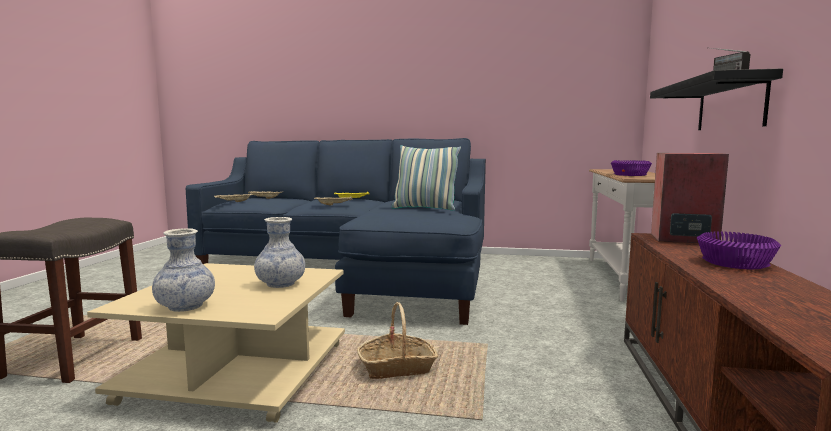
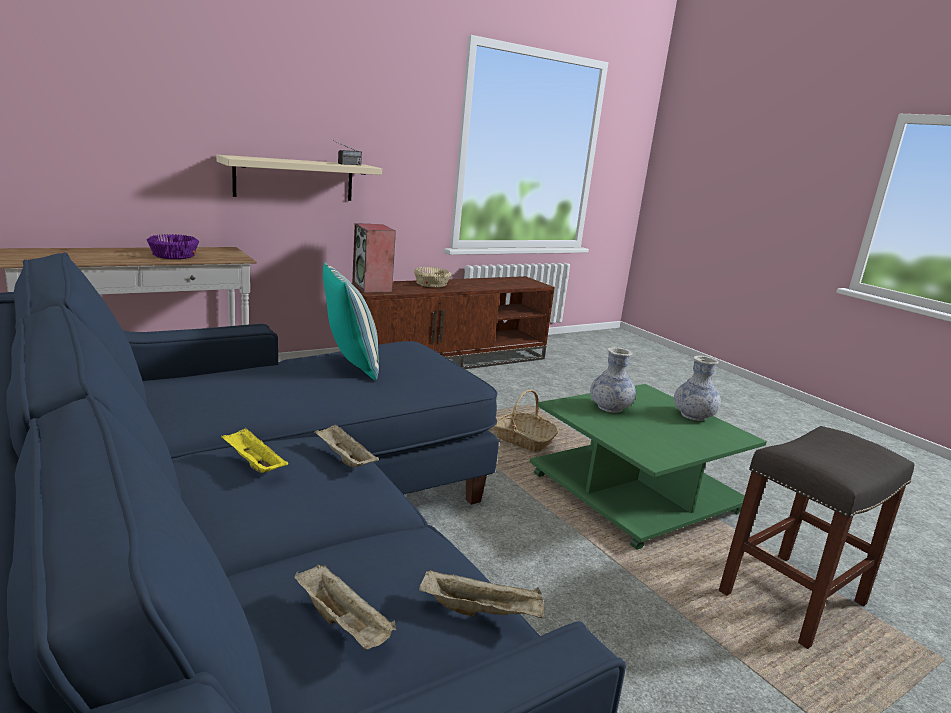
camera: 135 degrees left, 10 degrees up
(241, 371) = (632, 493): beige coffee table -> green coffee table
(730, 105) = (294, 179): black shelf -> beige shelf
(734, 262) = (431, 284): purple bowl -> beige bowl

